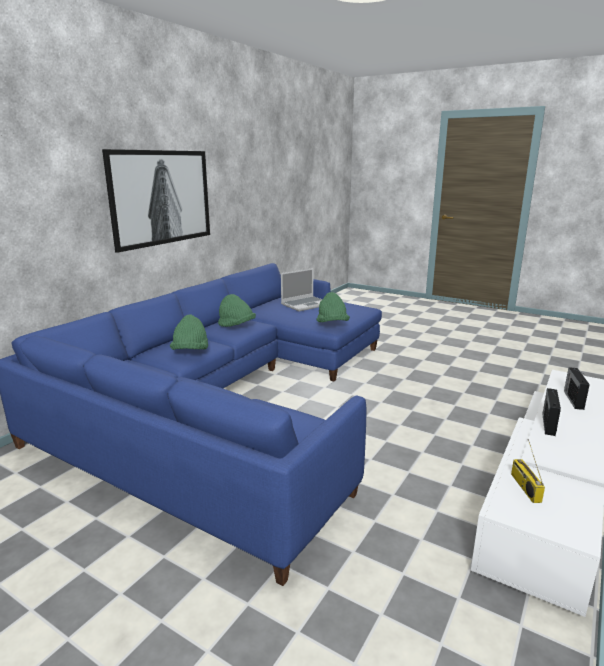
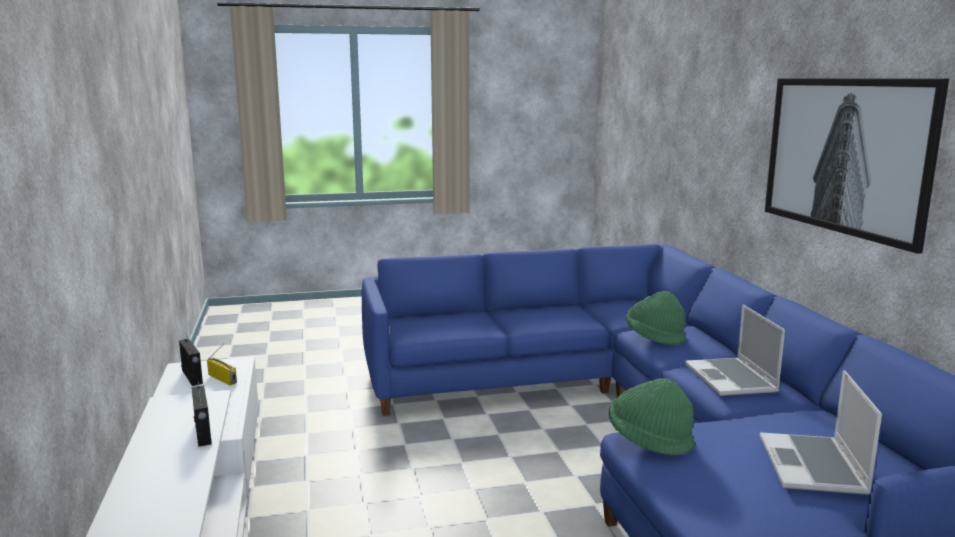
camera: 135 degrees right, 5 degrees down
(236, 326) = (732, 379): green hat -> laptop
(573, 399) = (163, 485): radio -> radio (192, 377)

